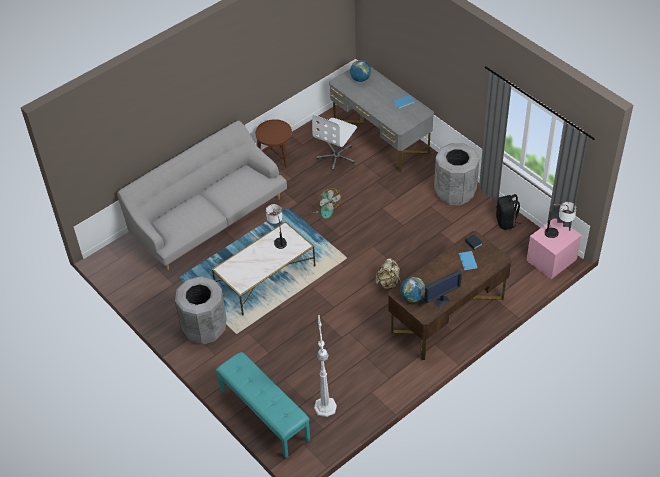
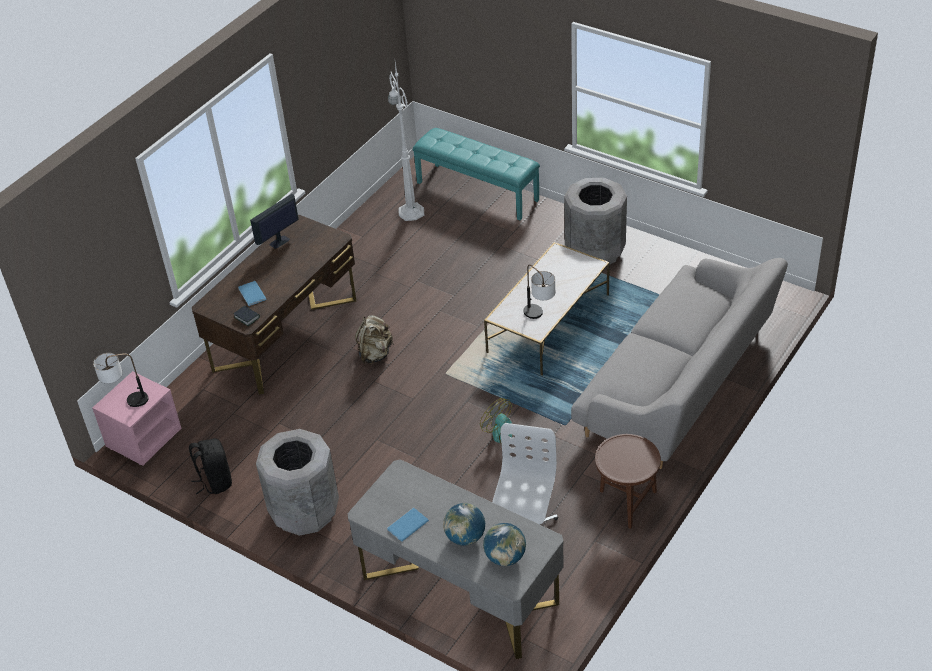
camera: 165 degrees right, 5 degrees down
(412, 297) = (318, 237): globe -> globe (465, 537)

